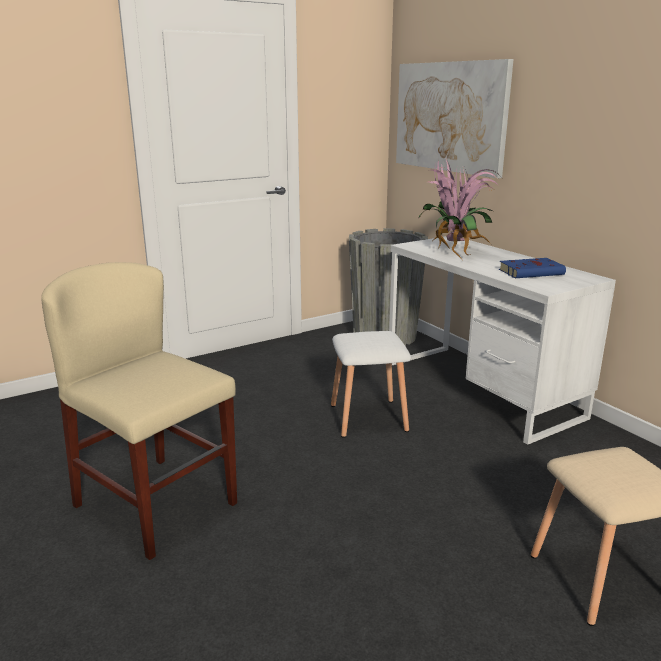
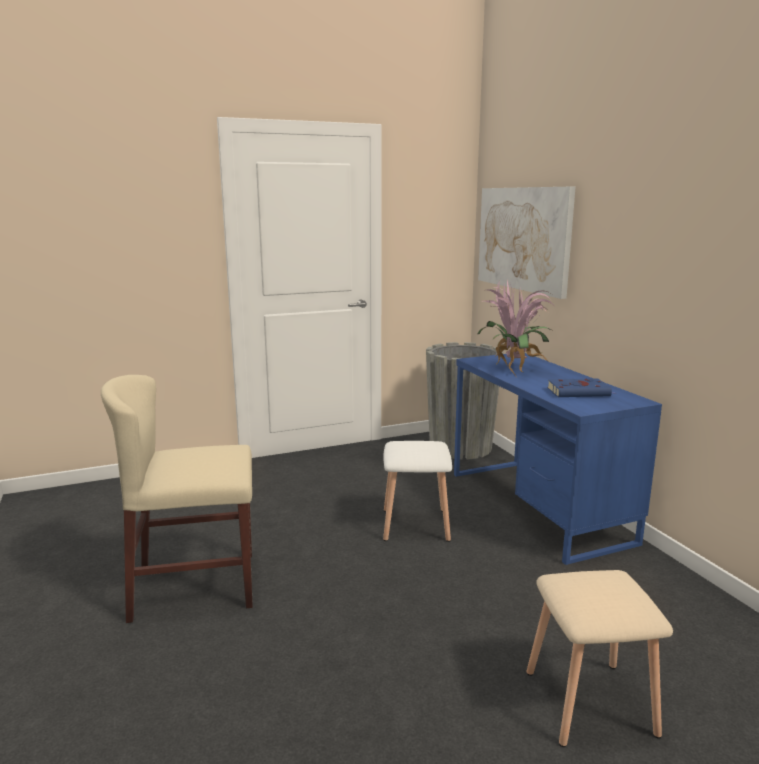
camera: 10 degrees right, 5 degrees down
(156, 504) = (195, 585): beige chair -> beige chair turned 60 degrees counterclockwise
(480, 389) = (537, 506): white desk -> blue desk

